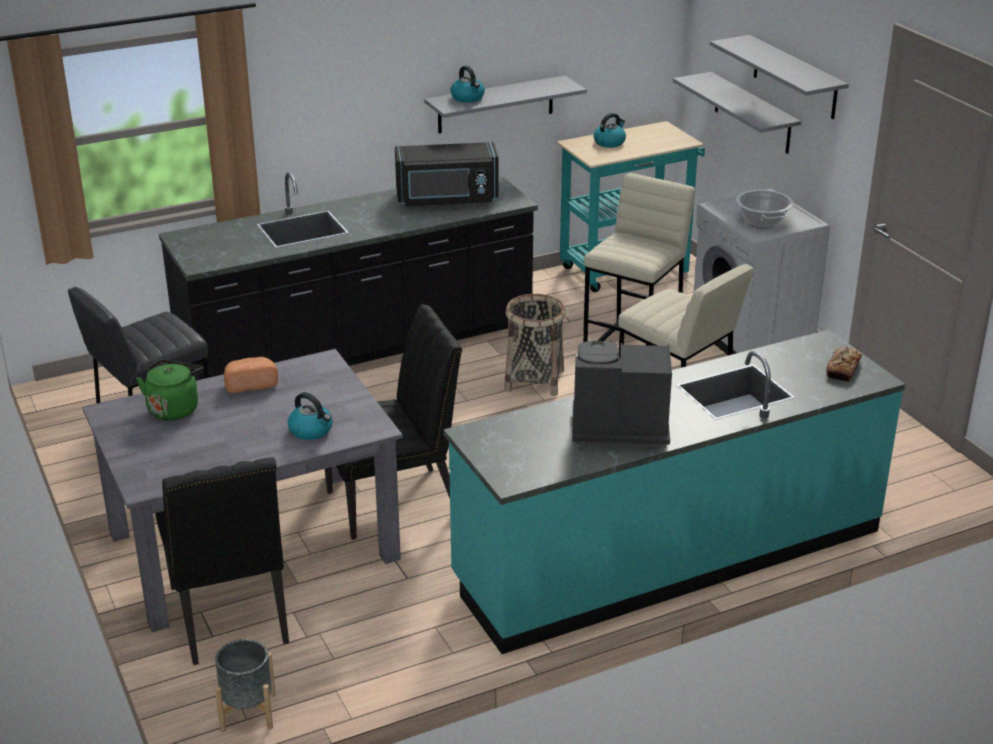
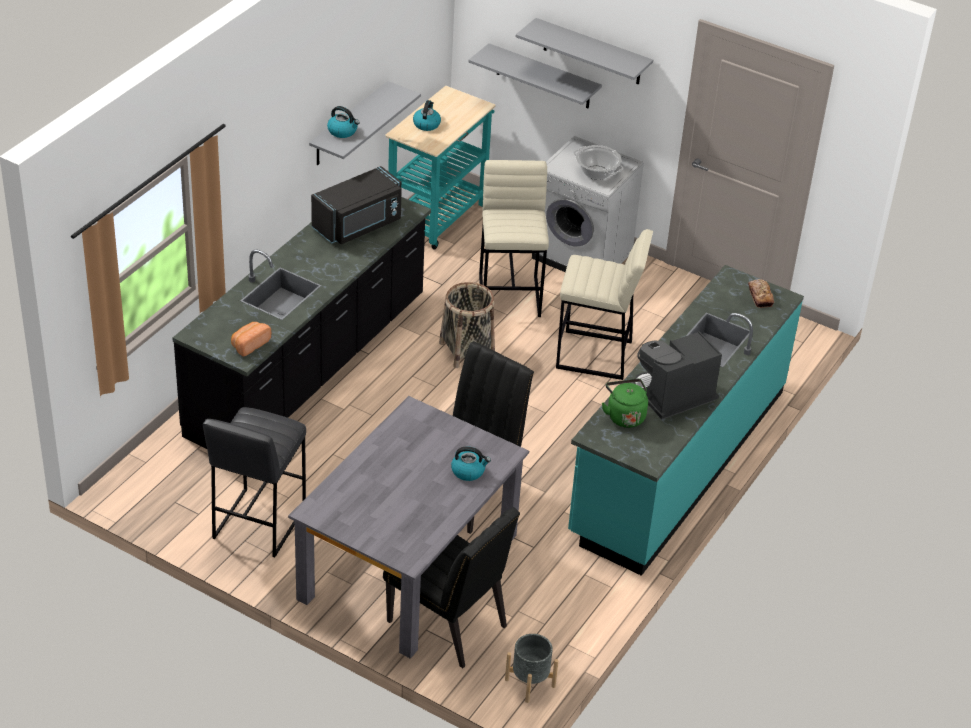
camera: 35 degrees left, 10 degrees up
(174, 408) = (356, 490): green kettle -> green kettle (624, 415)
(250, 384) = (385, 449): bread -> bread (249, 344)

